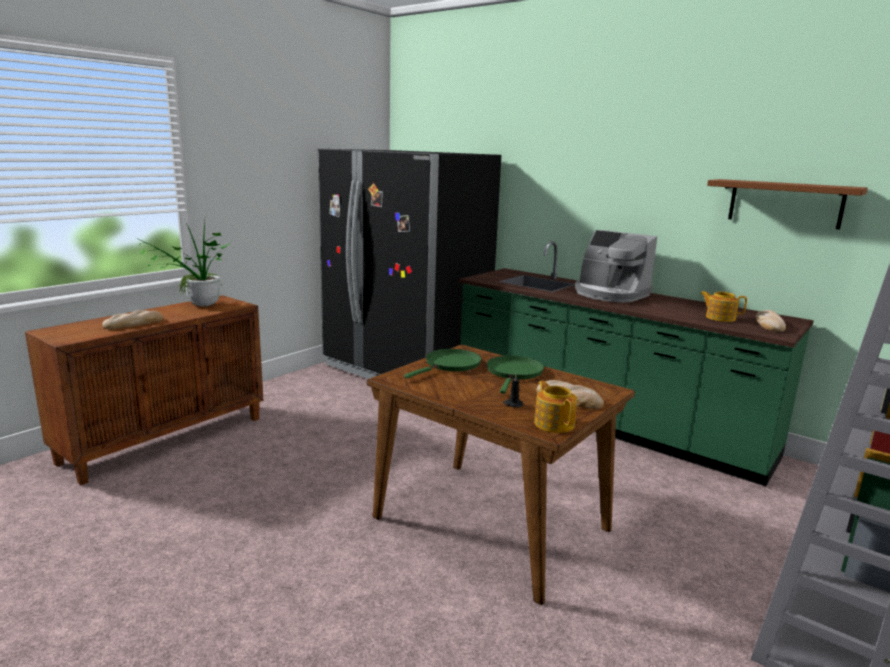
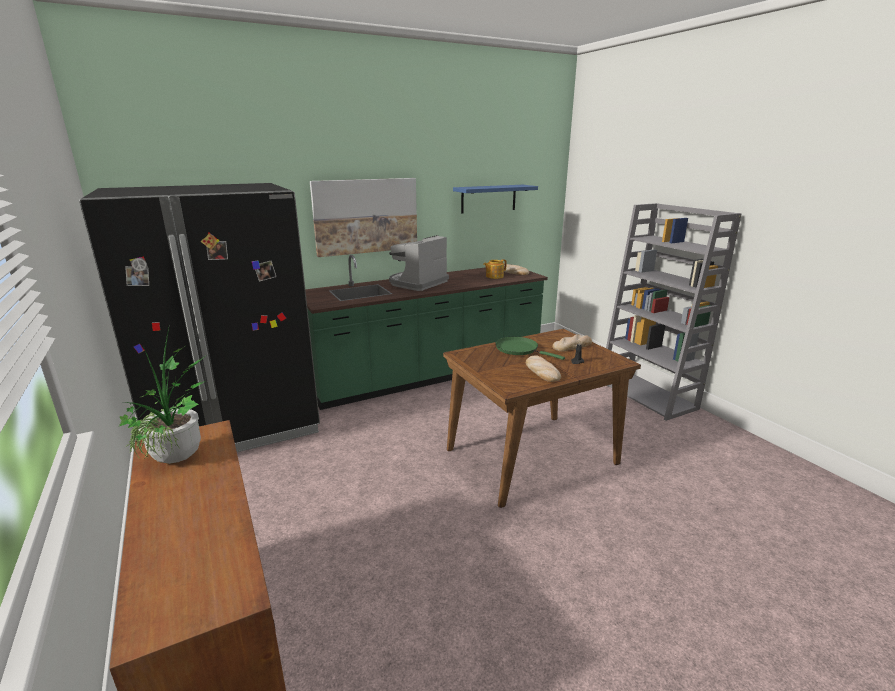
camera: 65 degrees left, 5 degrees up
(133, 323) = (209, 523): bread -> bread (541, 371)
(450, 365) = (491, 364): green frying pan -> none
(554, 423) = (610, 358): teapot -> none
(591, 202) = (366, 216): none -> picture
(610, 294) = (417, 283): coffee machine -> coffee machine turned 150 degrees clockwise
(785, 203) = (488, 198): brown shelf -> blue shelf

